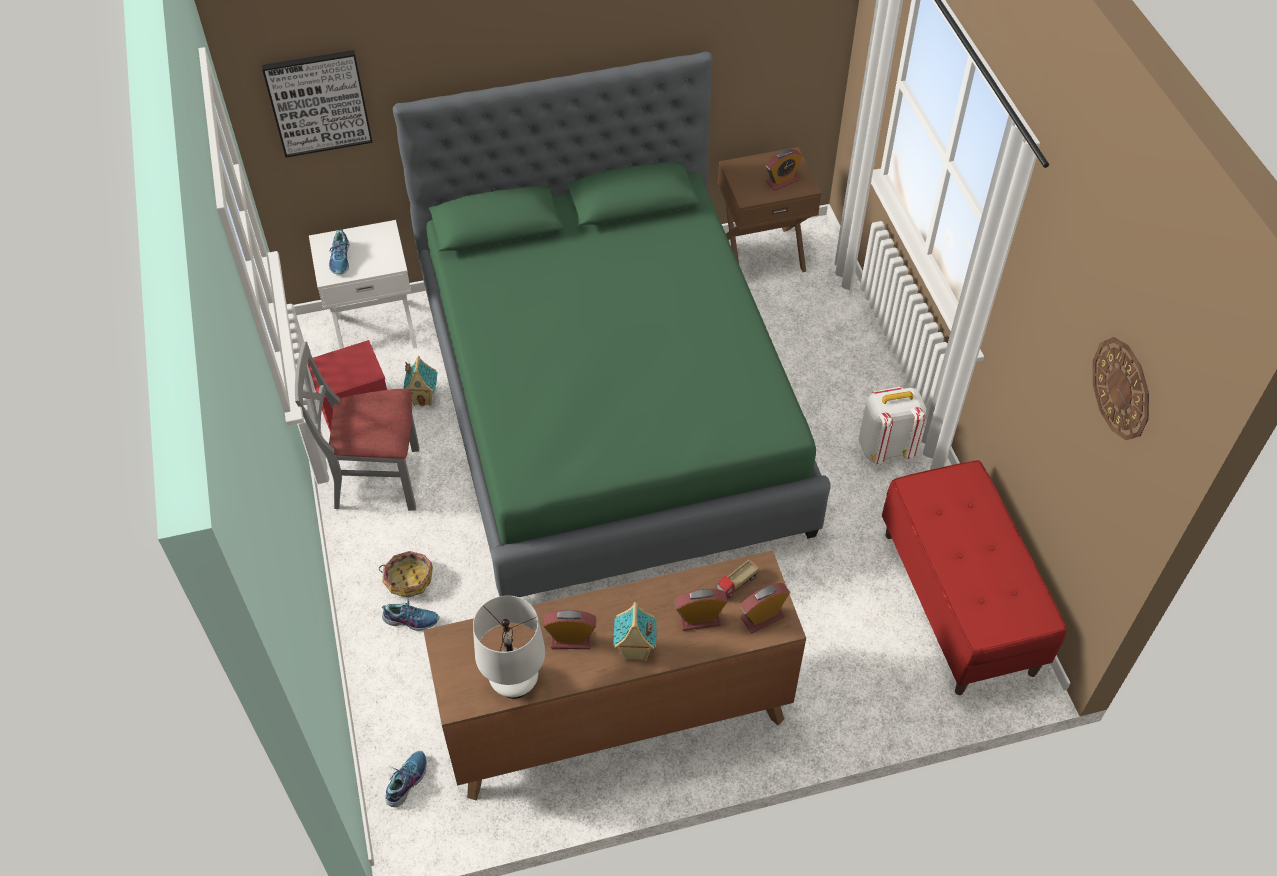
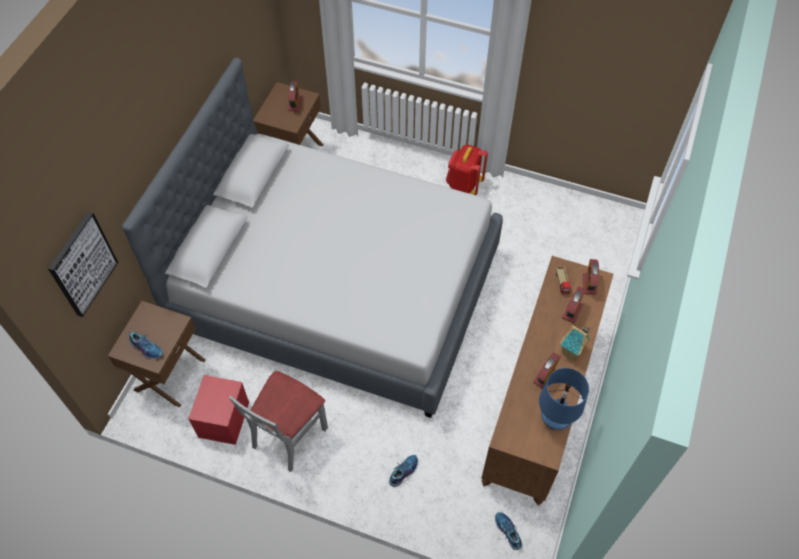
camera: 55 degrees left, 5 degrees up
(374, 328) = (168, 374): white nightstand -> brown nightstand
(408, 579) = (374, 457): basket -> none
(424, 398) = (248, 377): toy house -> none
(514, 683) = (555, 419): white table lamp -> blue table lamp
(611, 408) = (337, 287): green bed -> grey bed
(885, 448) = (464, 186): white backpack -> red backpack
(959, 602) = (574, 217): red bench -> none
(1122, 388) = (645, 44): wall clock -> none

